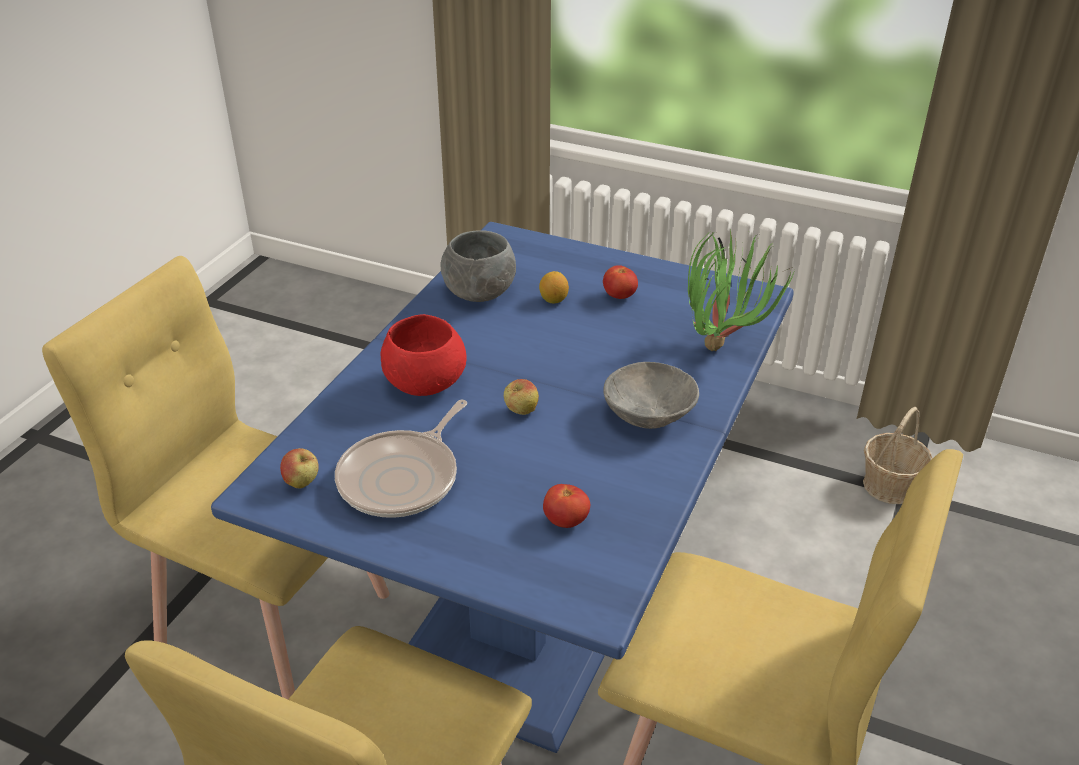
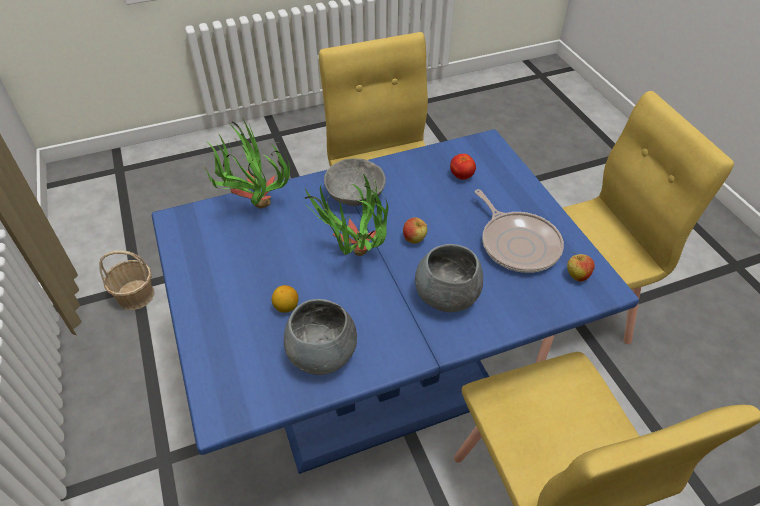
camera: 135 degrees left, 10 degrees up
(403, 478) = (517, 244): frying pan -> frying pan turned 75 degrees clockwise
(424, 384) = (447, 297): red bowl -> grey bowl
(552, 361) = (355, 259): none -> potted plant
(619, 296) = (246, 278): tomato -> none

